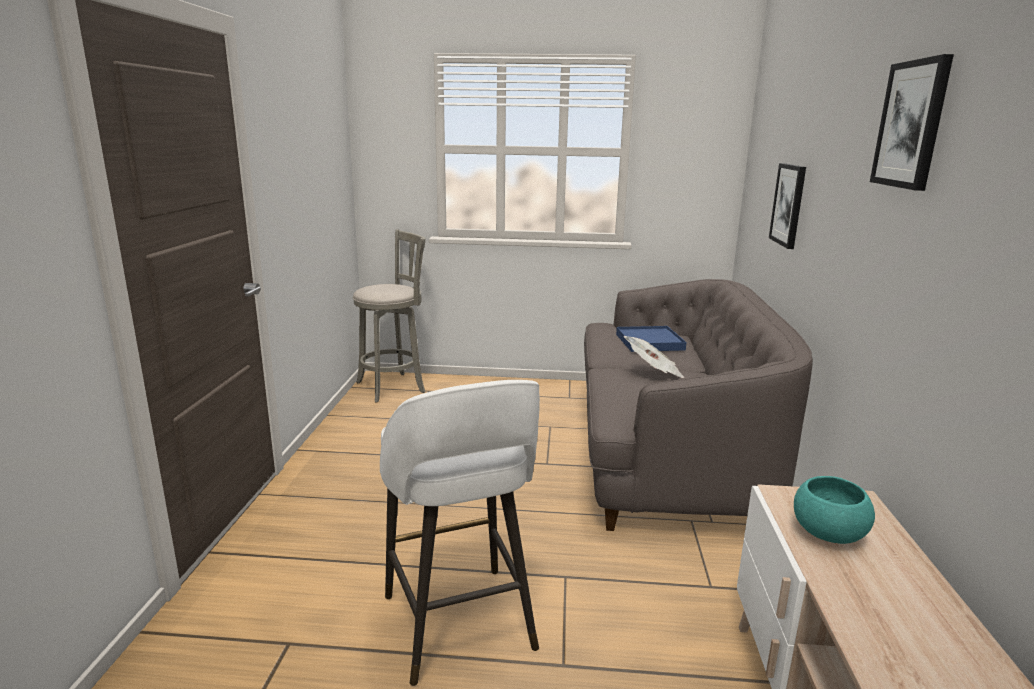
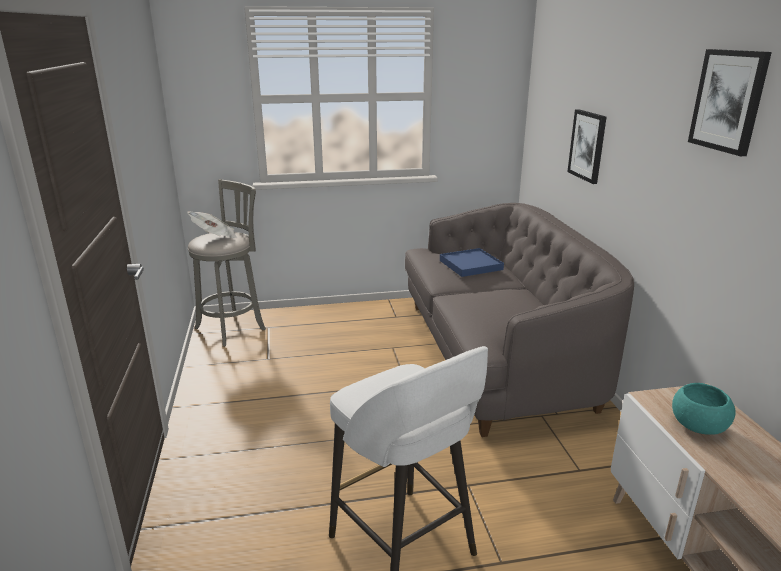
camera: 15 degrees left, 5 degrees up
(653, 372) = (491, 295): newspaper -> newspaper (215, 237)

